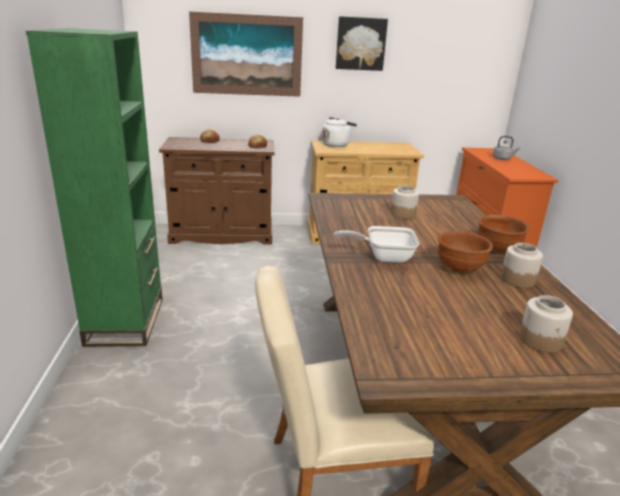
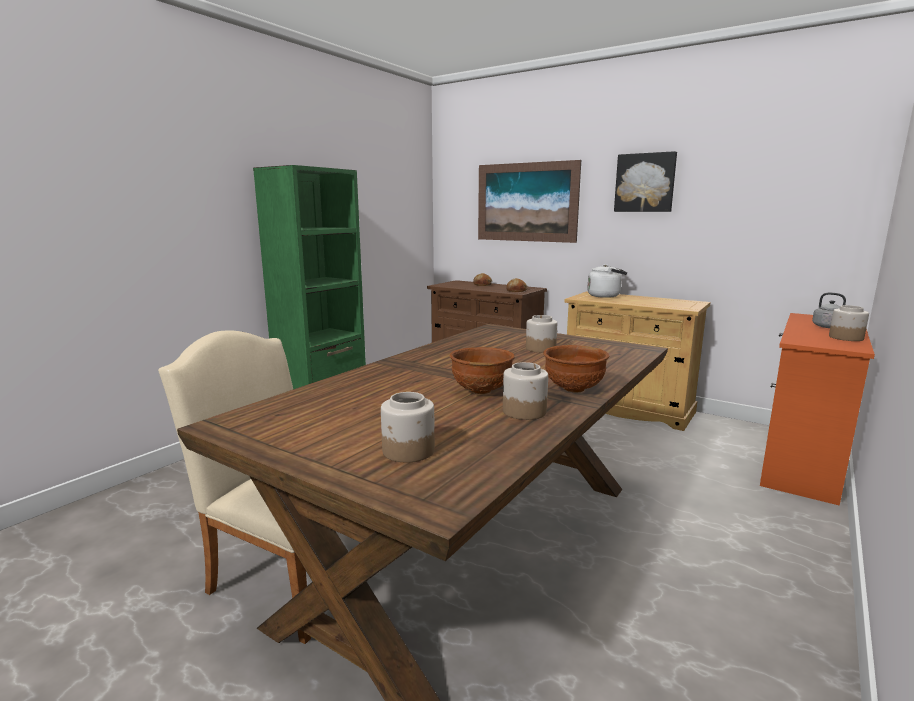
camera: 40 degrees right, 10 degrees down
(383, 257) = (431, 369): frying pan -> none
(525, 168) = (845, 338): none -> jar

